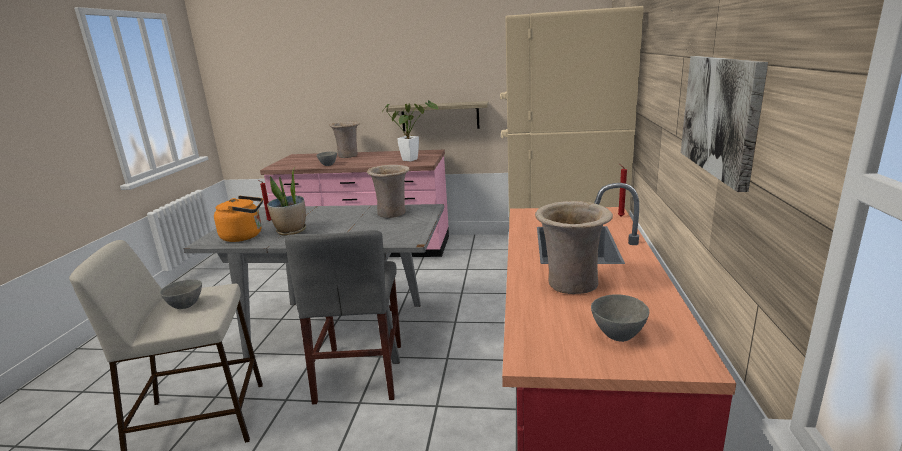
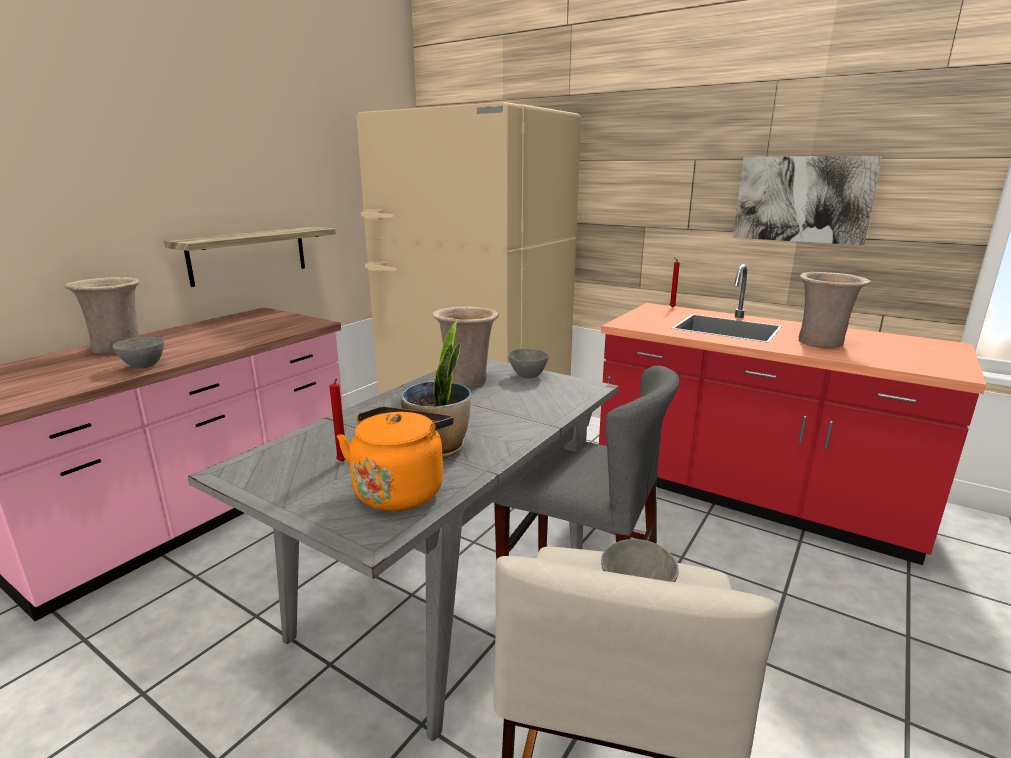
camera: 65 degrees left, 0 degrees up
(412, 159) = (274, 324): potted plant -> none
(617, 335) = (913, 350): grey bowl -> grey bowl (527, 376)

